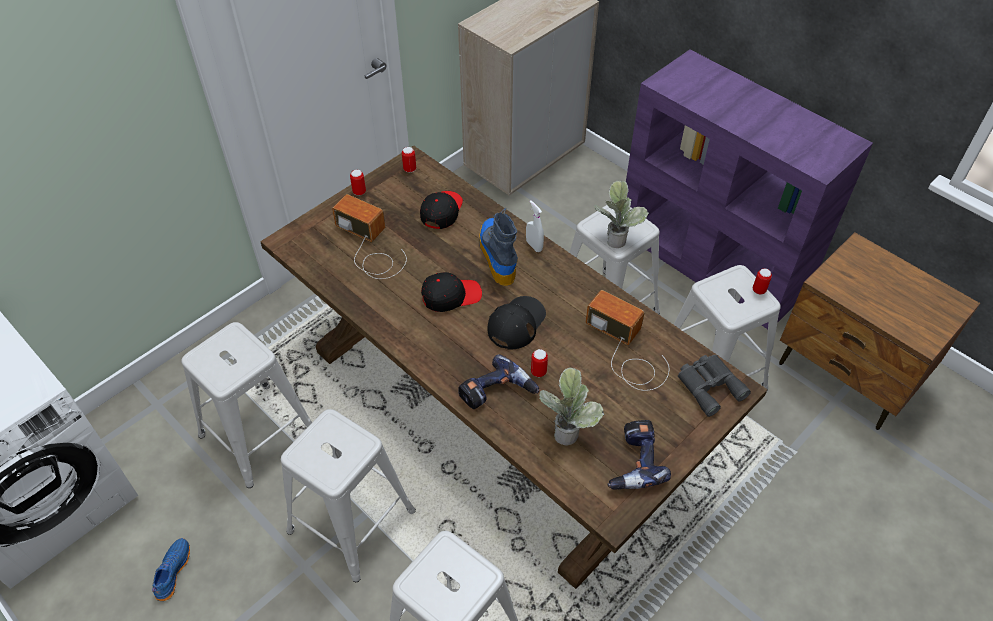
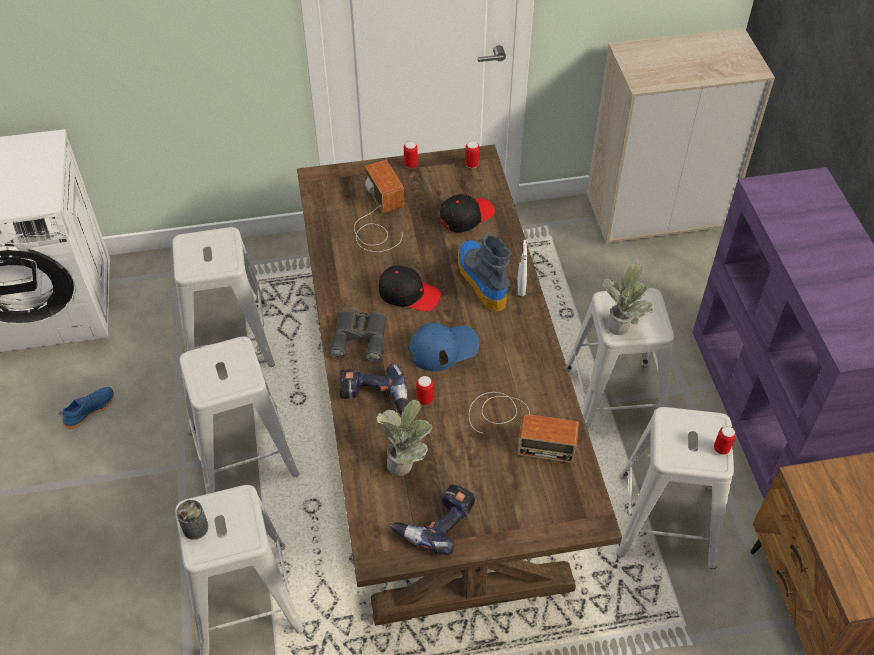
camera: 35 degrees right, 0 degrees up
(428, 597) = (195, 528): none -> can
(497, 255) = (481, 279): boot -> boot turned 45 degrees counterclockwise
(516, 323) = (443, 348): black cap -> blue cap
(626, 351) = (519, 426): radio -> radio turned 120 degrees clockwise
(709, 385) = (568, 500): grey binoculars -> grey binoculars (360, 337)

